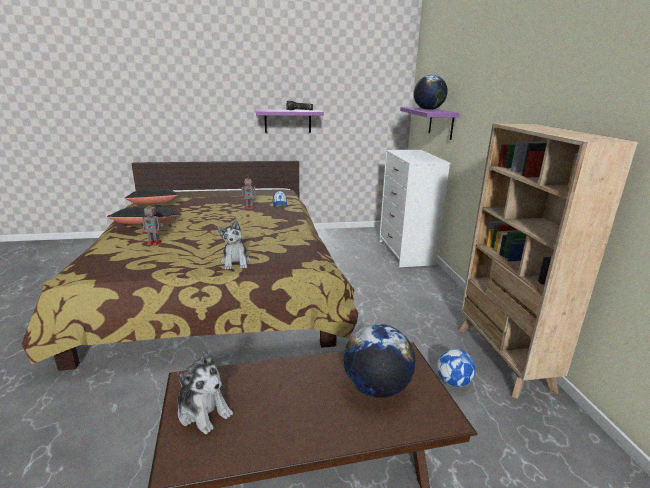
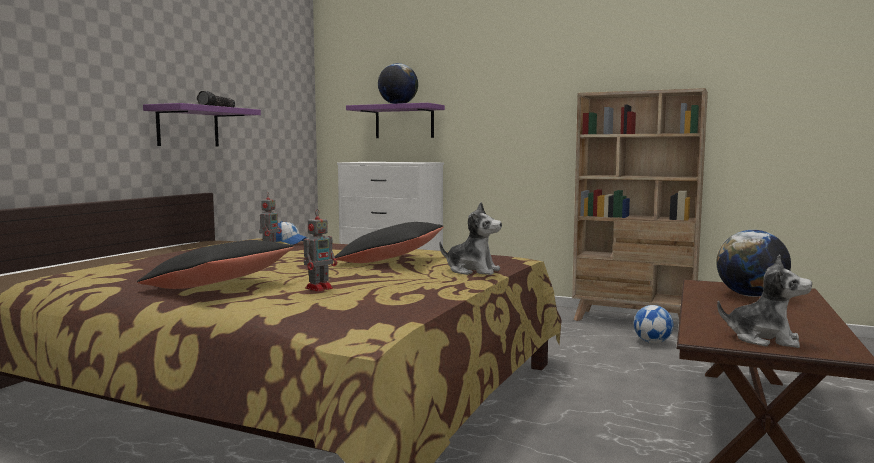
camera: 55 degrees left, 15 degrees down
(155, 206) = (104, 277): black pillow -> black pillow (391, 260)
(203, 411) = (764, 339): plush toy -> plush toy turned 45 degrees clockwise

